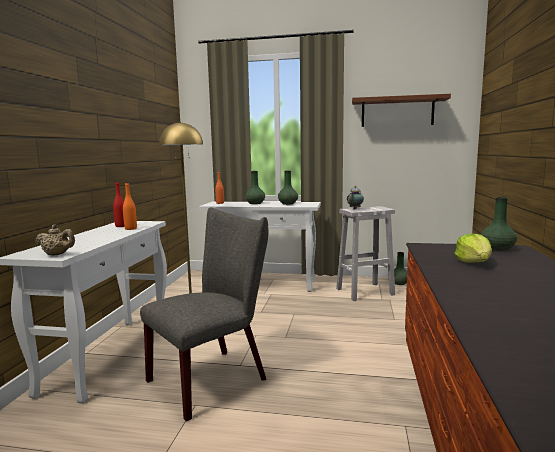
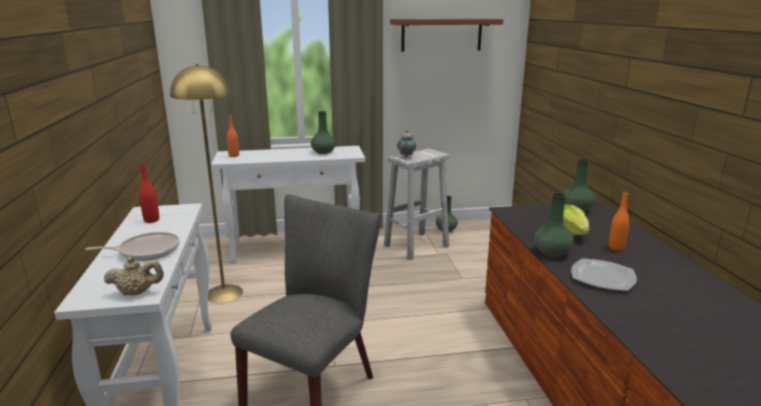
camera: 20 degrees left, 10 degrees up
(95, 238) = (146, 251): none -> frying pan
(130, 229) = (173, 225): orange bottle -> orange bottle (616, 248)
(255, 203) = (281, 153): green vase -> green vase (551, 252)
(482, 293) = (602, 277): none -> plate

